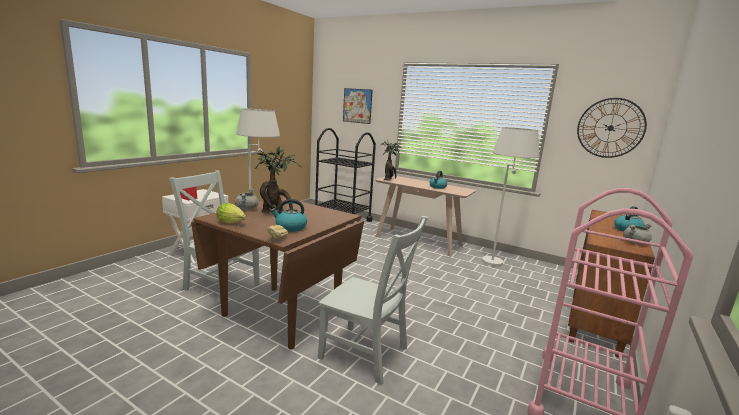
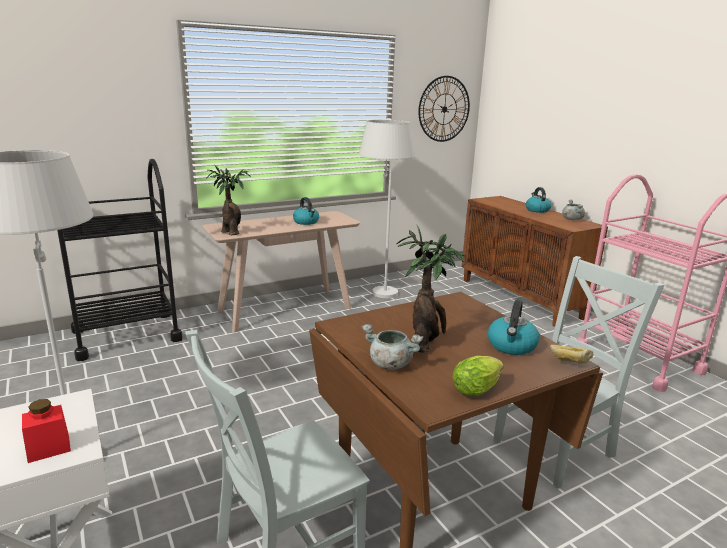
camera: 60 degrees left, 5 degrees up
(357, 106) = (82, 107): picture -> none

